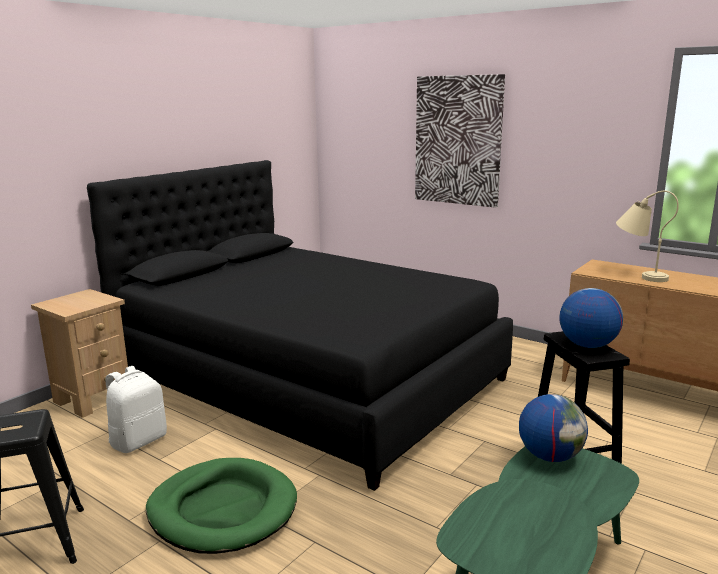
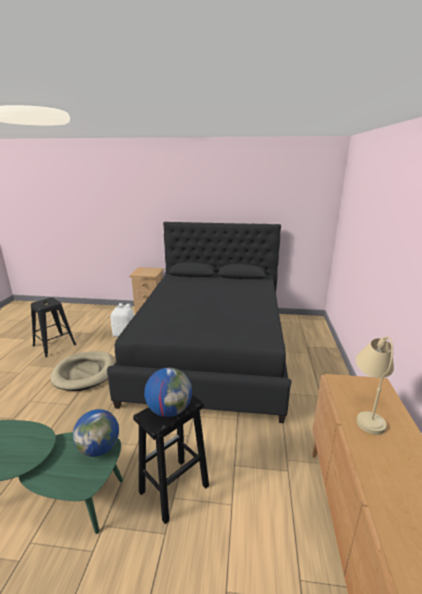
camera: 60 degrees right, 5 degrees up
(223, 510) = (84, 372): green dog bed -> beige dog bed
(458, 140) = (375, 234): picture -> none

